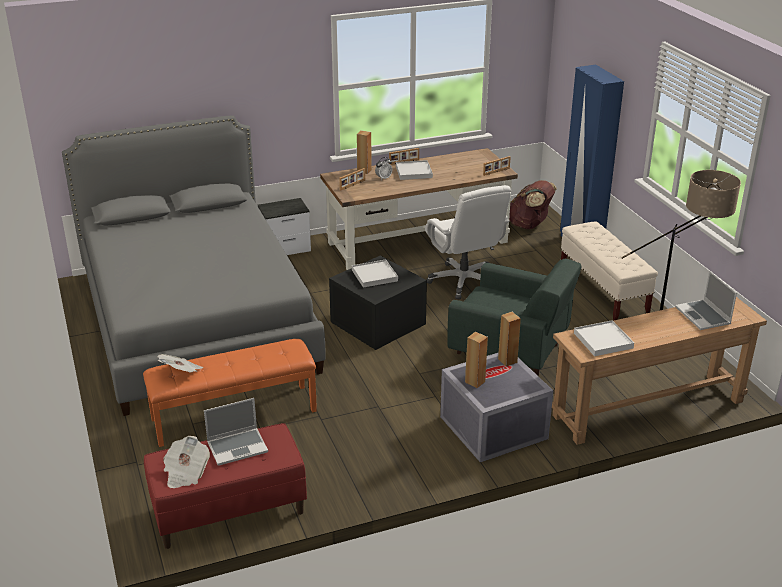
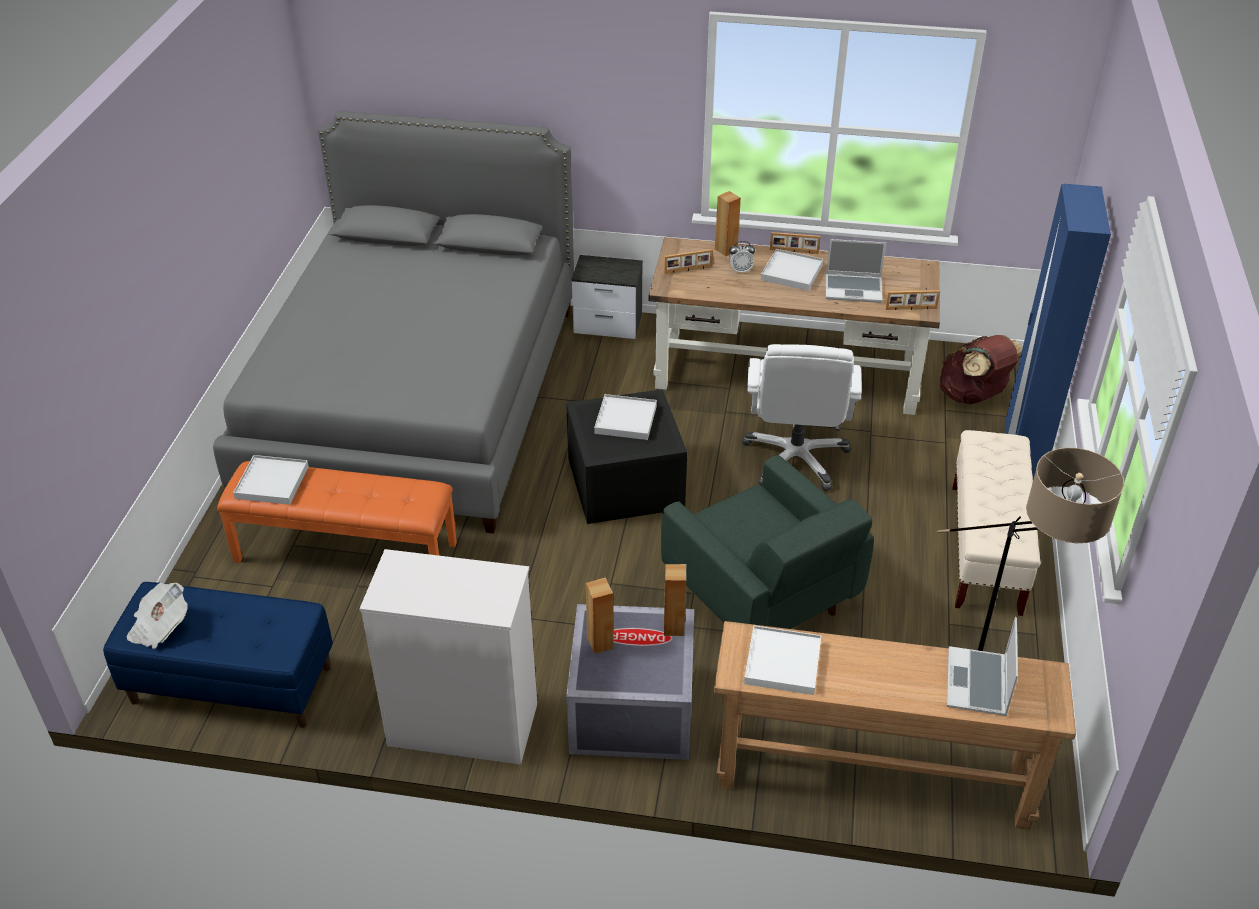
camera: 30 degrees right, 10 degrees up
(181, 372) = (272, 482): newspaper -> white tray
(228, 511) = (231, 685): red bench -> blue bench
(238, 447) = (242, 616): laptop -> laptop (854, 289)
(402, 473) = (461, 724): none -> white dresser

